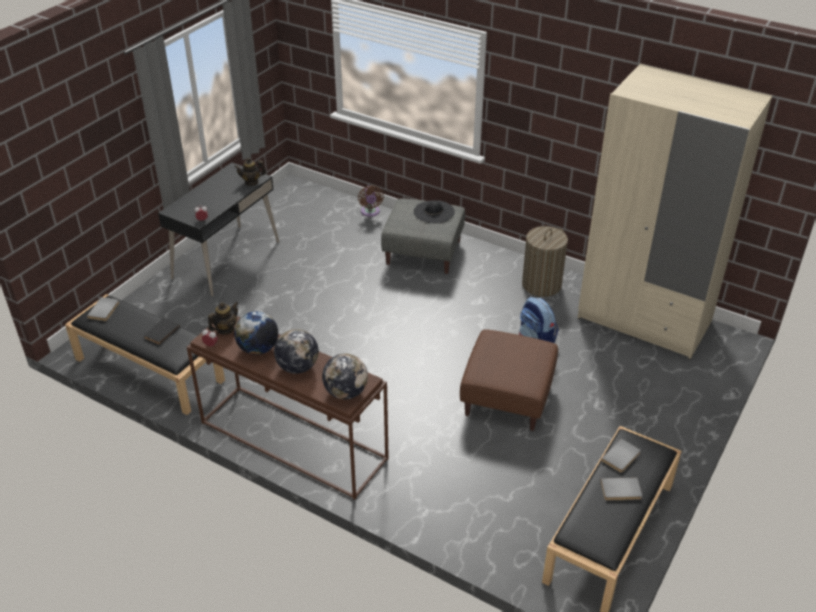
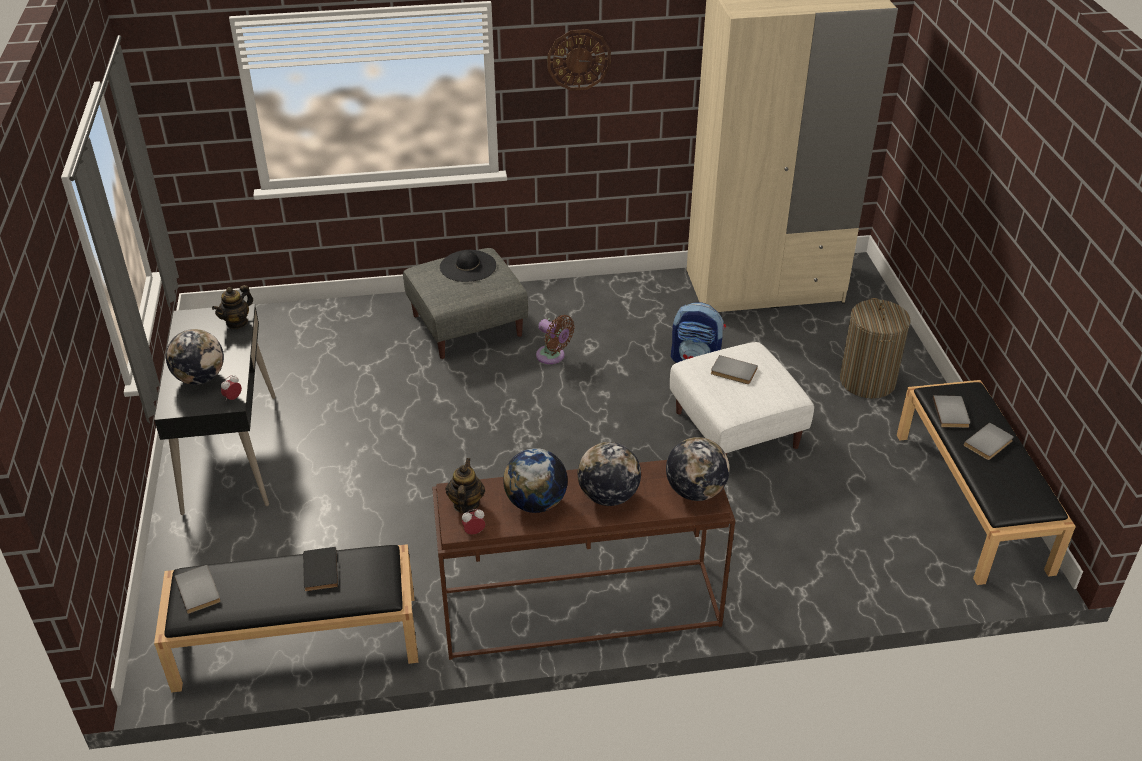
camera: 40 degrees left, 0 degrees up
(201, 202) = (200, 378): none -> globe
(370, 212) = (349, 310): brown fan -> brown fan (552, 356)
(508, 397) = (737, 429): brown ottoman -> white ottoman
(510, 352) = (733, 372): none -> grey book
(540, 93) = (578, 59): none -> wall clock
(541, 285) = (631, 299): laundry basket -> laundry basket (867, 381)

